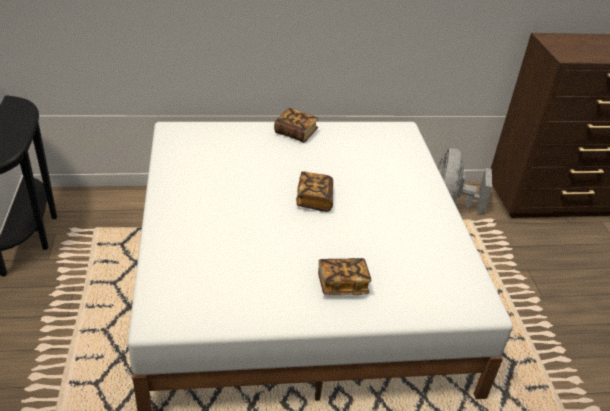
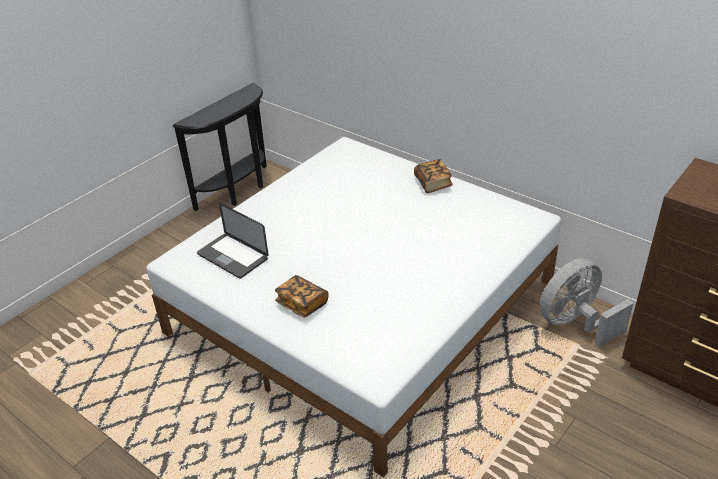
camera: 50 degrees right, 0 degrees up
(215, 280) = (232, 256): none -> laptop
(314, 200) = (371, 238): book -> none

